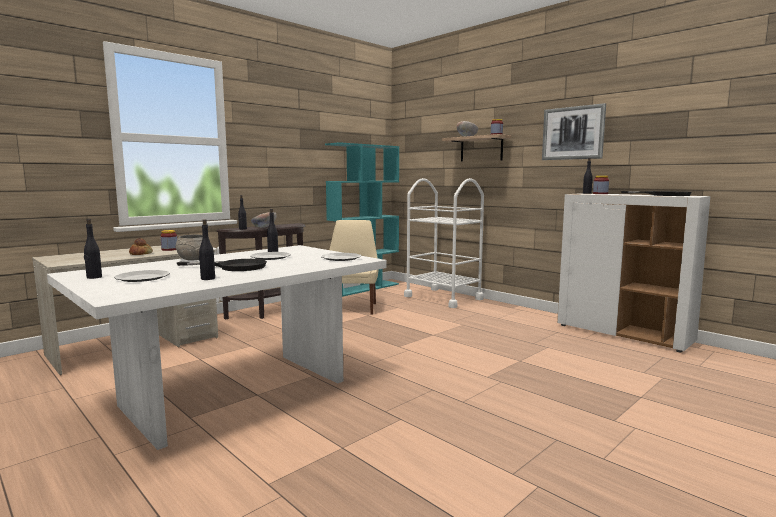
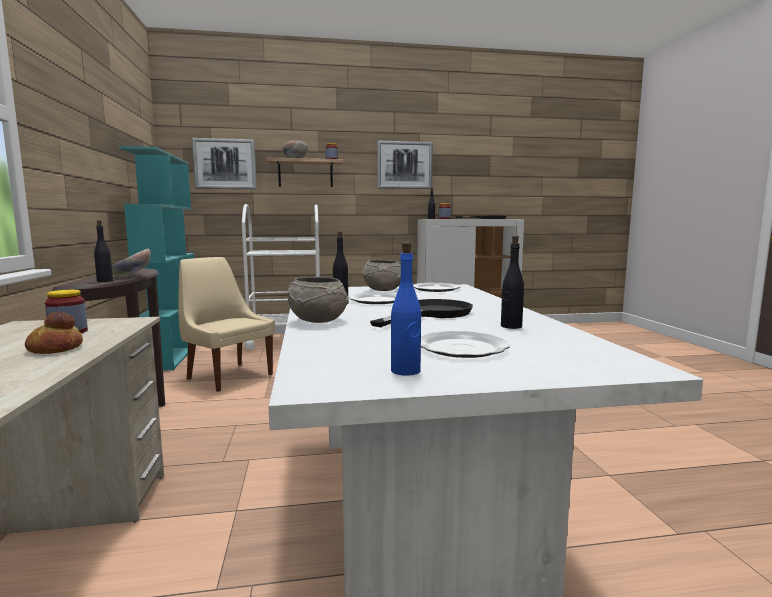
camera: 55 degrees left, 0 degrees up
(94, 277) = (406, 371): black bottle -> blue bottle
(317, 253) = (383, 290): none -> grey bowl
(427, 145) = (225, 164): none -> picture

